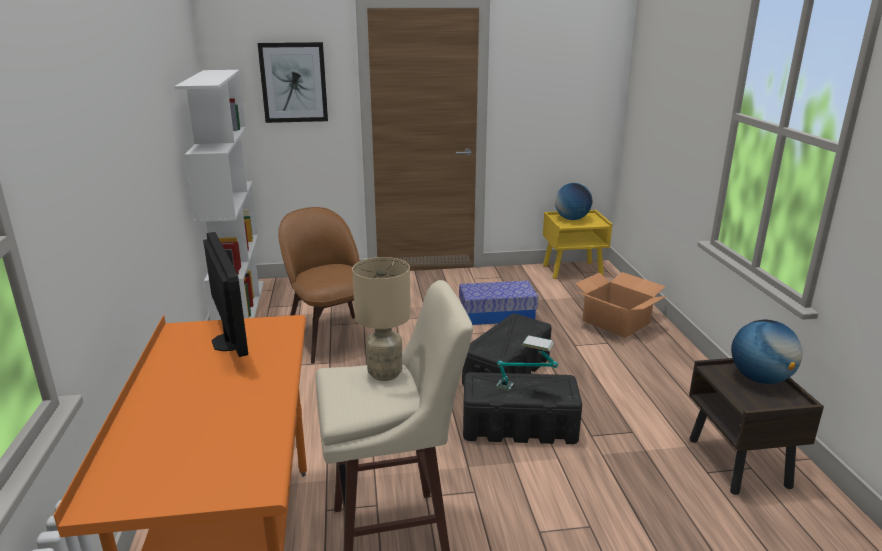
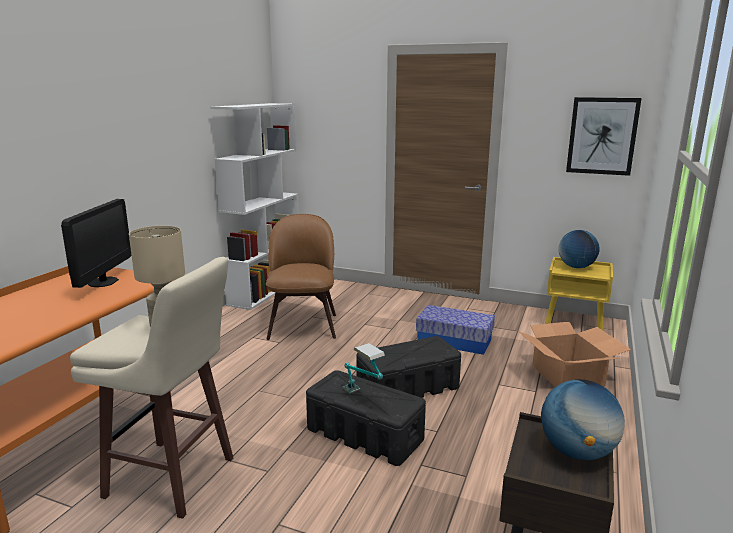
camera: 30 degrees right, 5 degrees down
(293, 82) = (336, 116): picture -> picture (602, 136)

